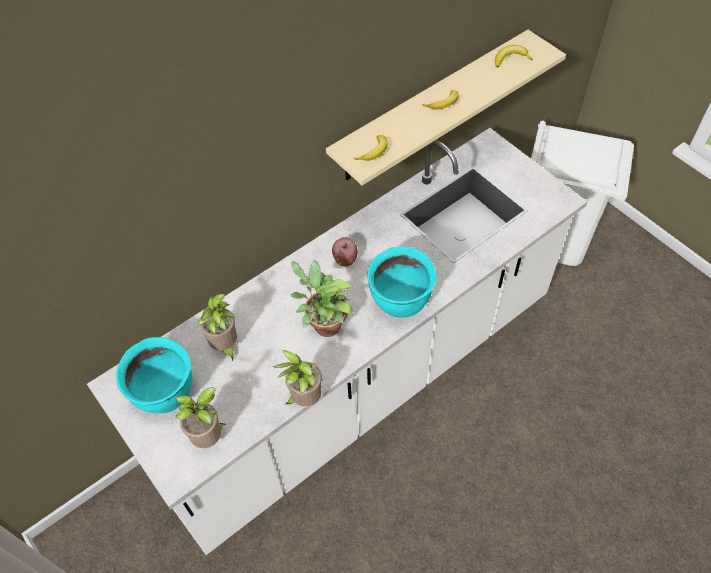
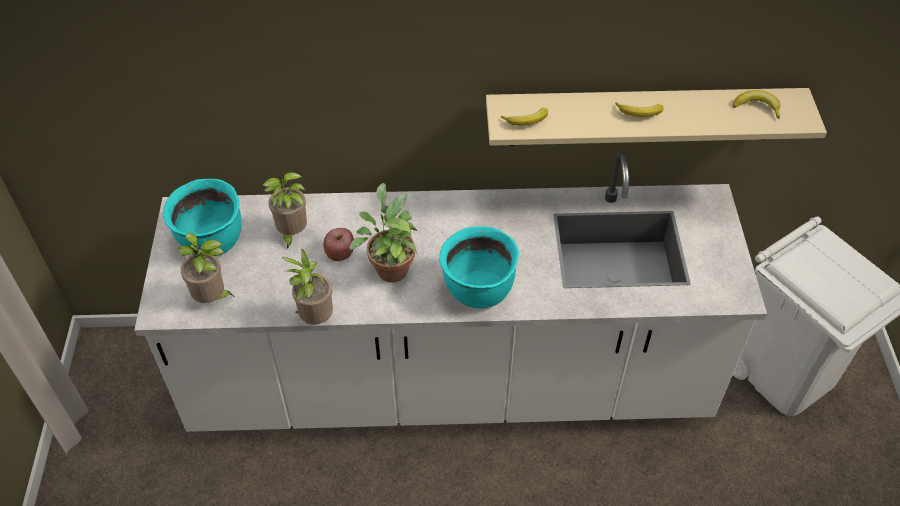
camera: 35 degrees right, 5 degrees down
(345, 259) = (462, 224): apple -> apple (340, 253)

